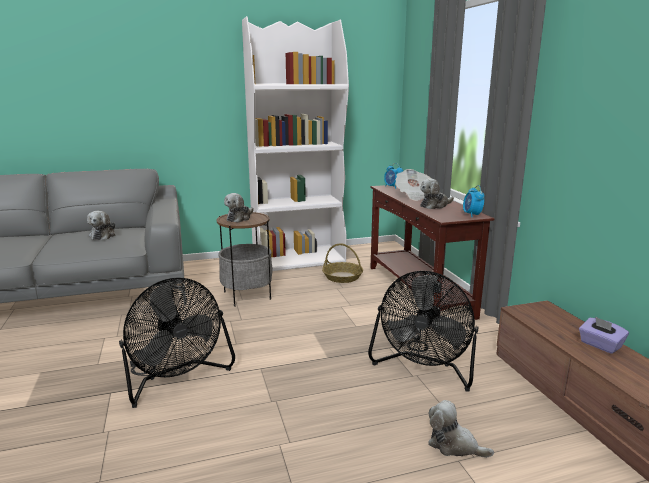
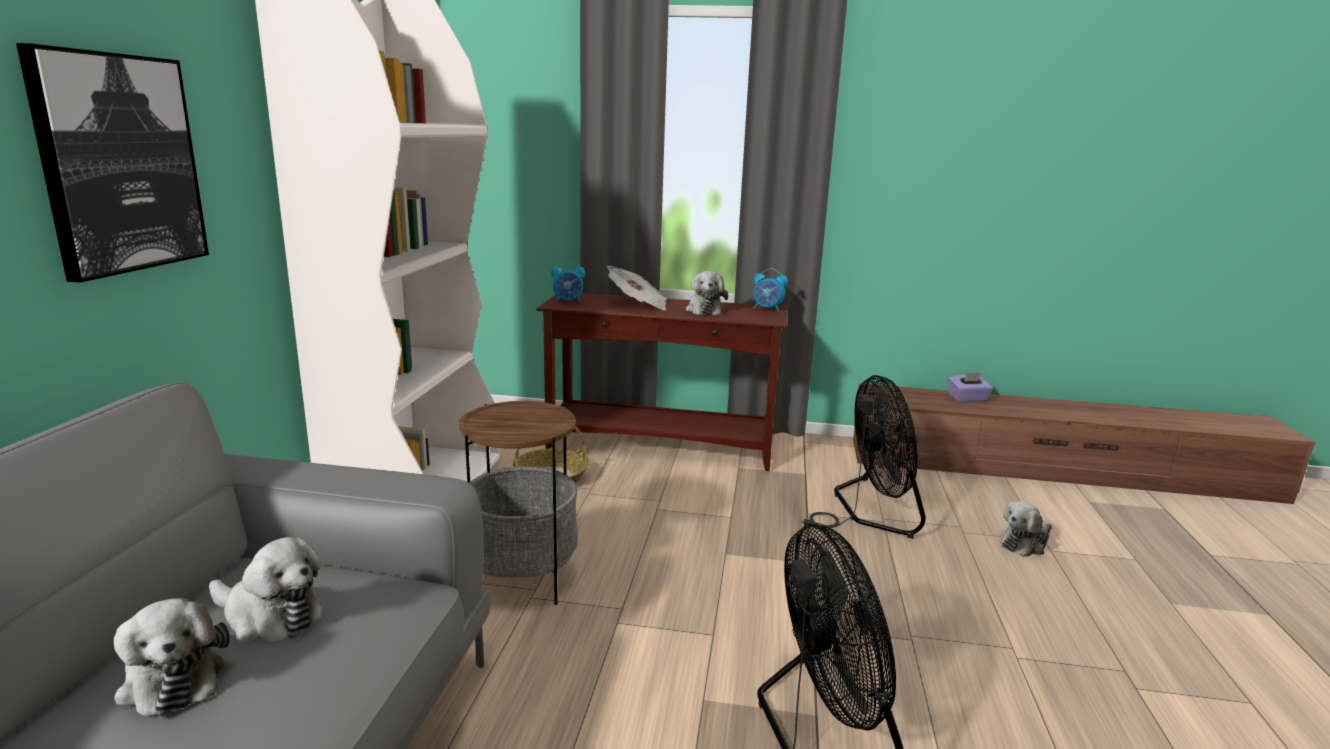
camera: 65 degrees left, 0 degrees up
(171, 99) = (120, 164): none -> picture
(239, 218) = (510, 422): plush toy -> plush toy (172, 677)
(421, 366) = (863, 509): black fan -> black fan turned 60 degrees counterclockwise

